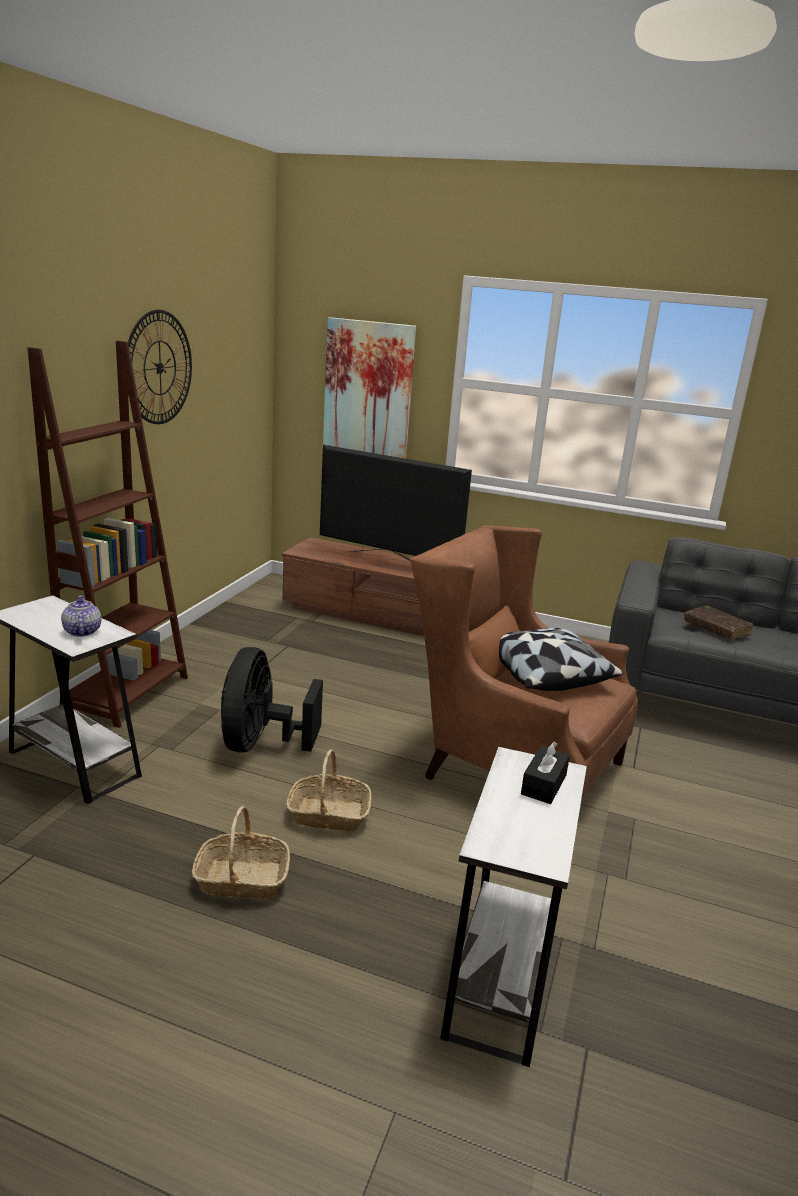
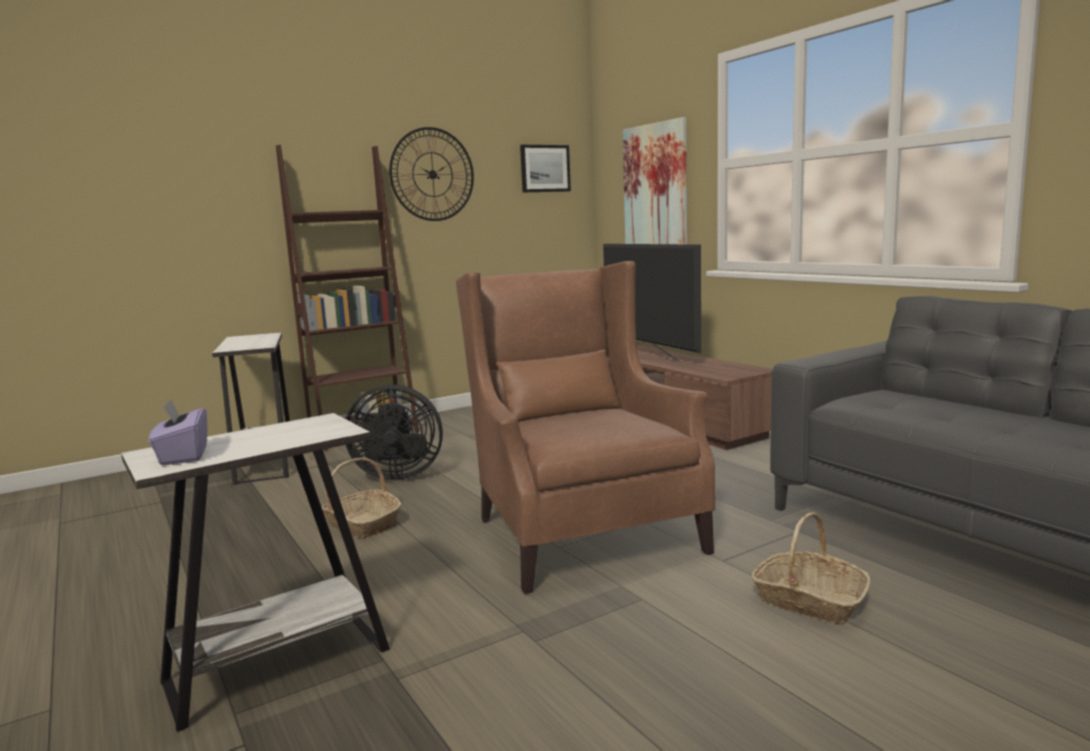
camera: 40 degrees right, 10 degrees down
(82, 632) = (247, 344): teapot -> none
(241, 879) = (236, 544): basket -> basket (808, 601)
(242, 351) = (544, 168): none -> picture
(260, 744) = (396, 475): black fan -> black fan turned 135 degrees counterclockwise
(528, 841) = (183, 456): none -> purple tissue box
(543, 675) = (596, 417): pillow -> none
(544, 784) = (297, 434): black tissue box -> none
(716, 629) = (924, 407): brown book -> none

